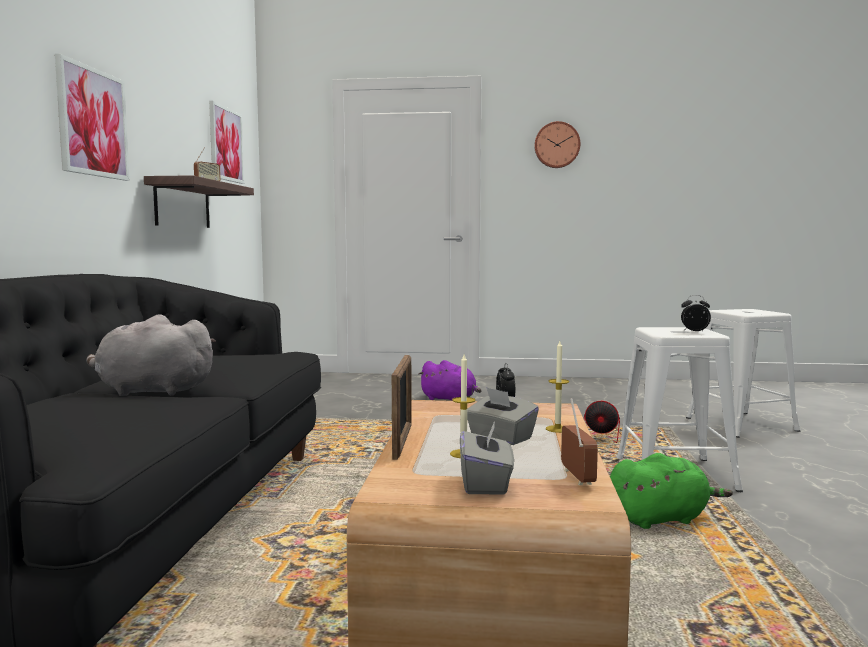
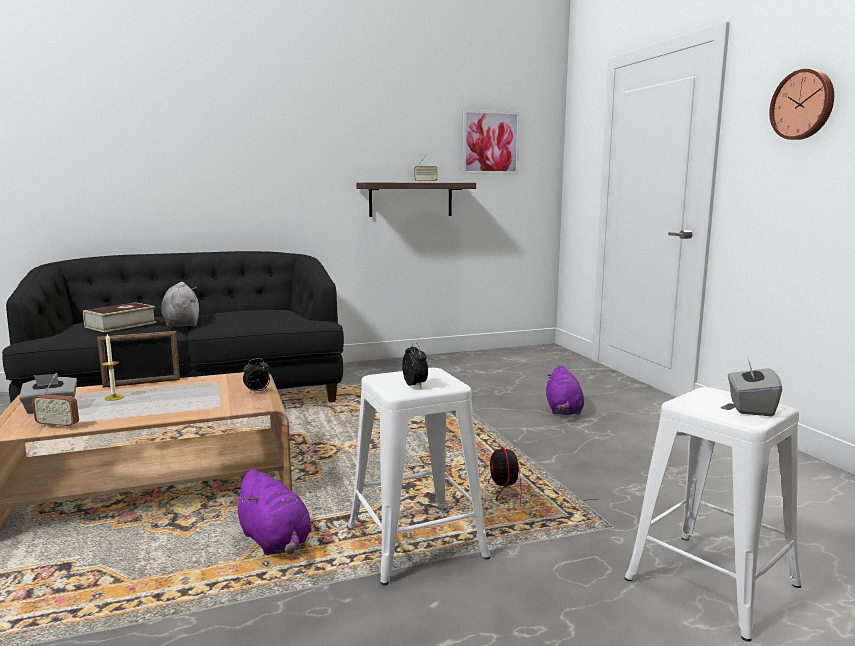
camera: 65 degrees right, 5 degrees up
(92, 122) = (298, 154): picture -> none
(114, 407) = (121, 325): none -> book
(500, 438) = (154, 401): grey tissue box -> grey tissue box (750, 407)
(557, 429) = (181, 411): candle -> none
(576, 477) = (58, 426): radio -> radio turned 45 degrees clockwise
(660, 519) = (275, 541): green plush toy -> purple plush toy

